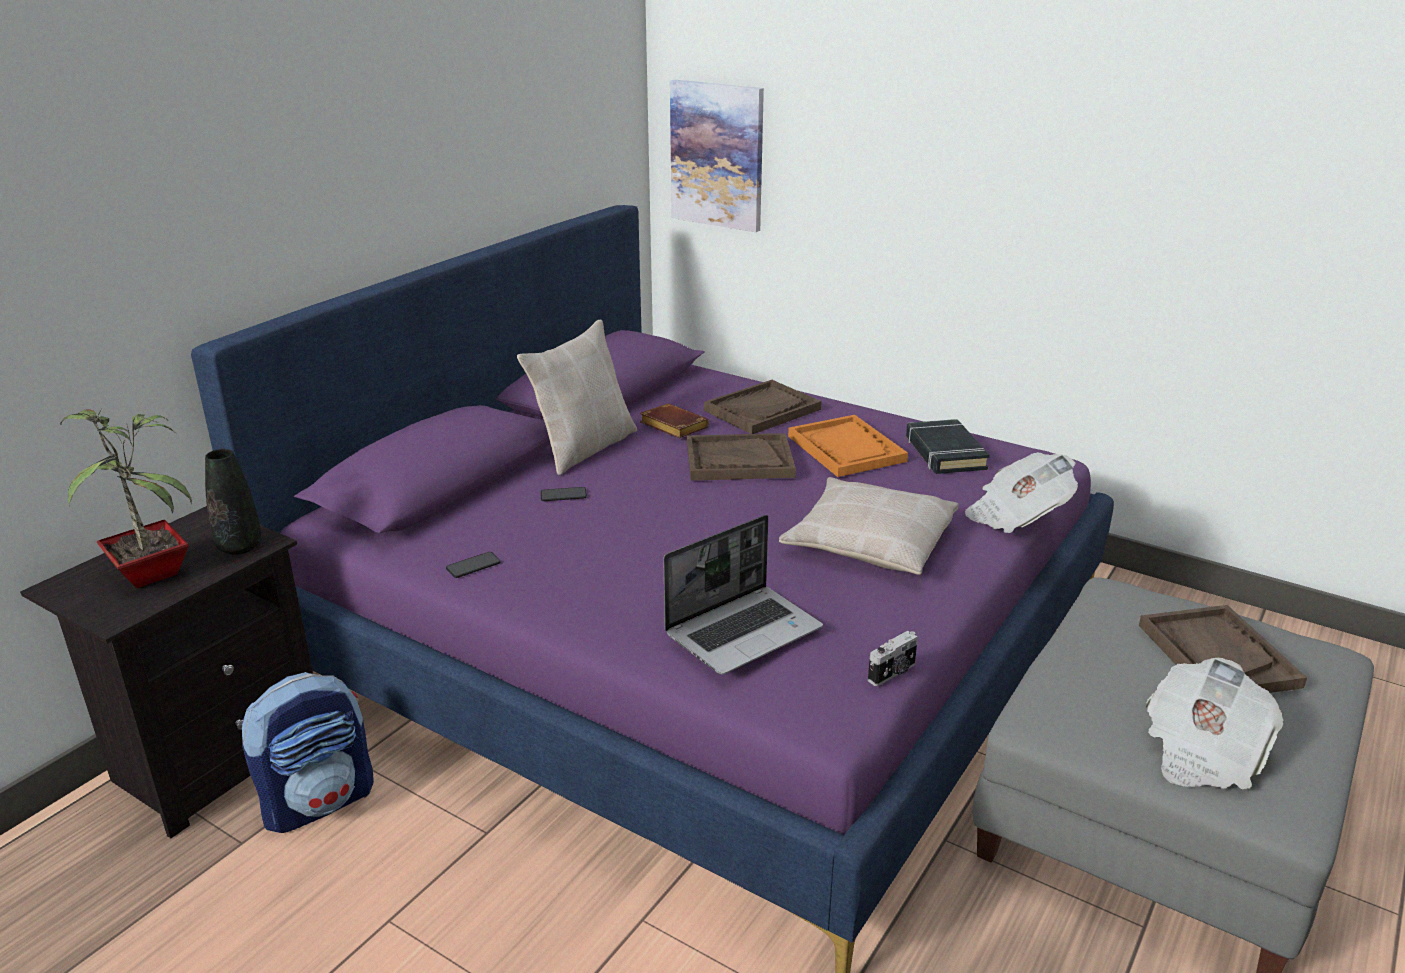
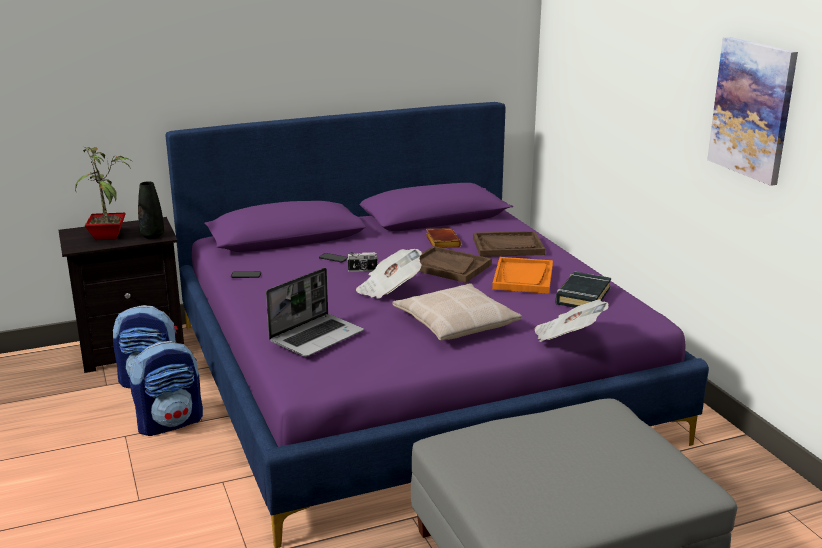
camera: 35 degrees right, 5 degrees down
(440, 860) = (170, 423): none -> backpack
(584, 447) = (379, 240): beige pillow -> none
(717, 155) = (565, 77): picture -> picture (752, 109)
(744, 631) = (317, 336): laptop -> laptop turned 45 degrees counterclockwise
(893, 673) = (363, 379): camera -> camera (362, 270)
(1201, 752) = (511, 490): newspaper -> newspaper (389, 290)
(1217, 655) = (605, 454): brown tray -> none

